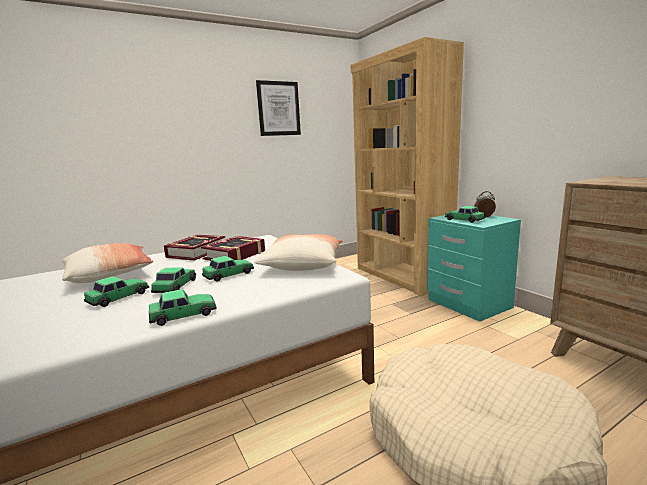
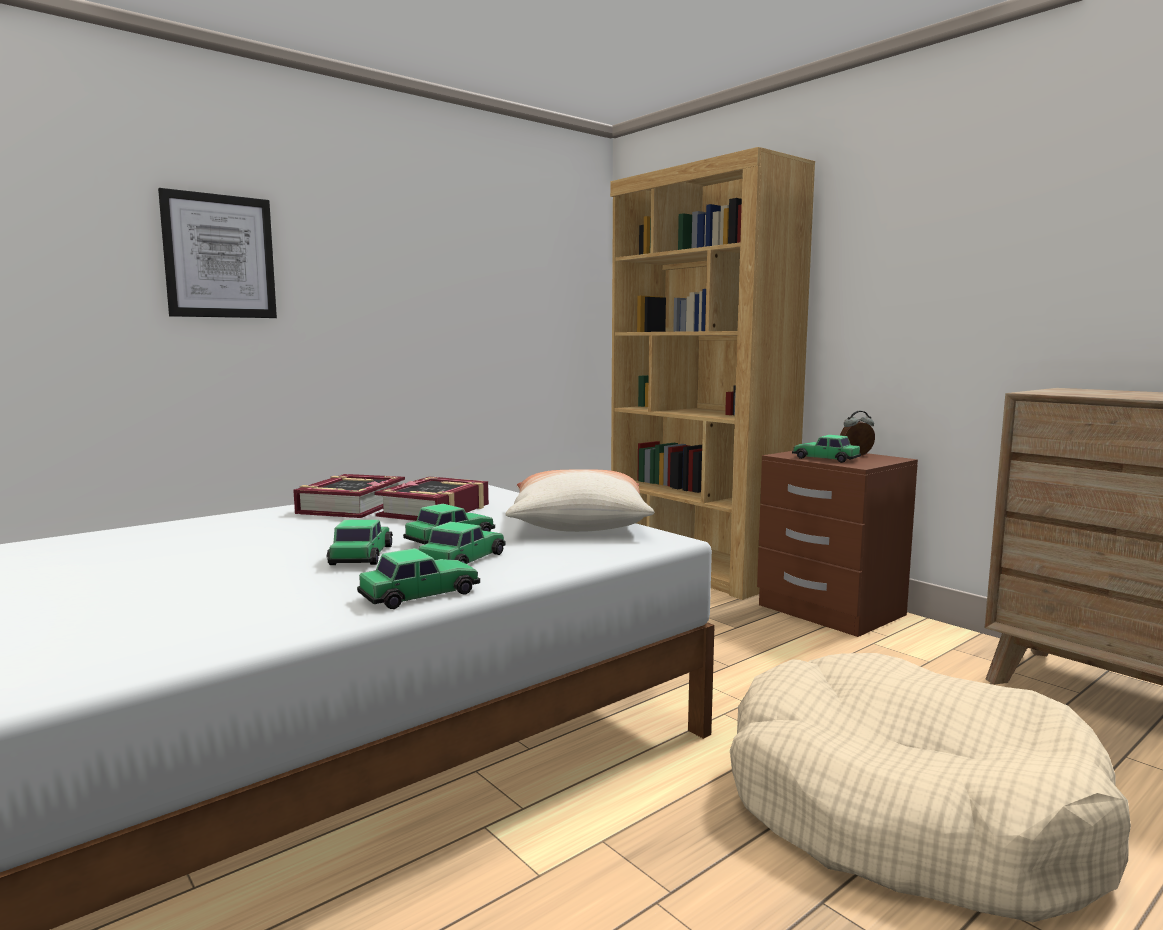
camera: 10 degrees left, 5 degrees down
(110, 275) = (204, 540): pillow -> none
(119, 297) = (262, 573): toy car -> toy car (463, 560)
(278, 108) = (472, 249): picture -> picture (219, 256)
(468, 304) = (829, 611): turquoise nightstand -> brown nightstand

